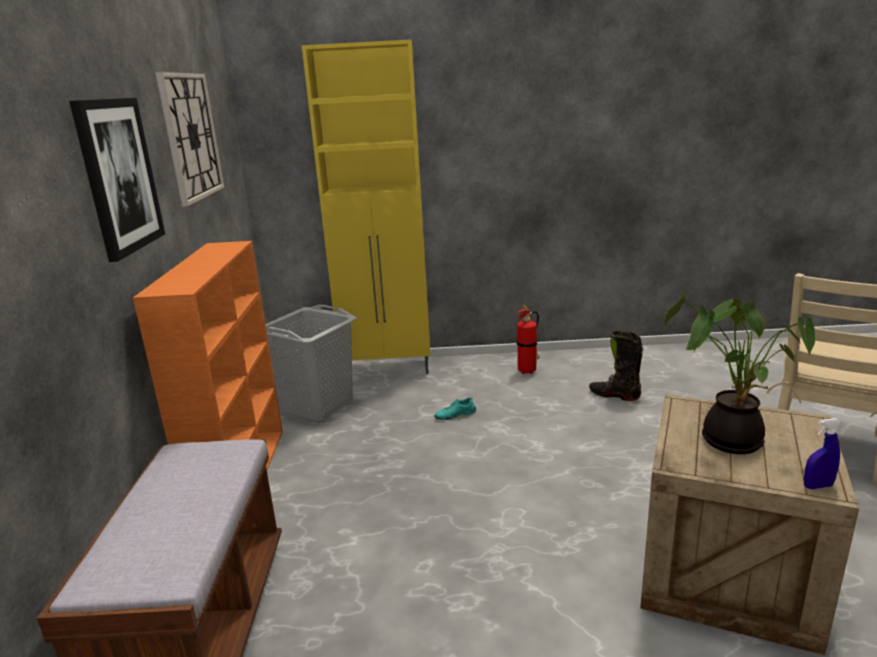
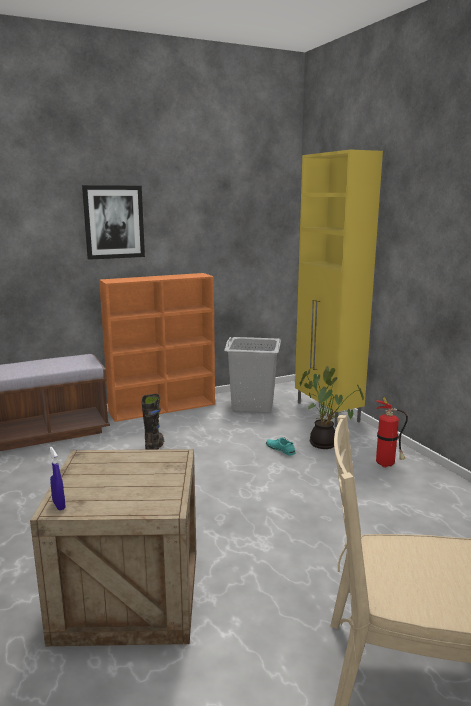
camera: 65 degrees right, 5 degrees down
(191, 136) = (213, 210): wall clock -> none
(614, 395) = (385, 514): black boot -> black boot (155, 447)
(729, 438) = (125, 473): potted plant -> potted plant (325, 443)

